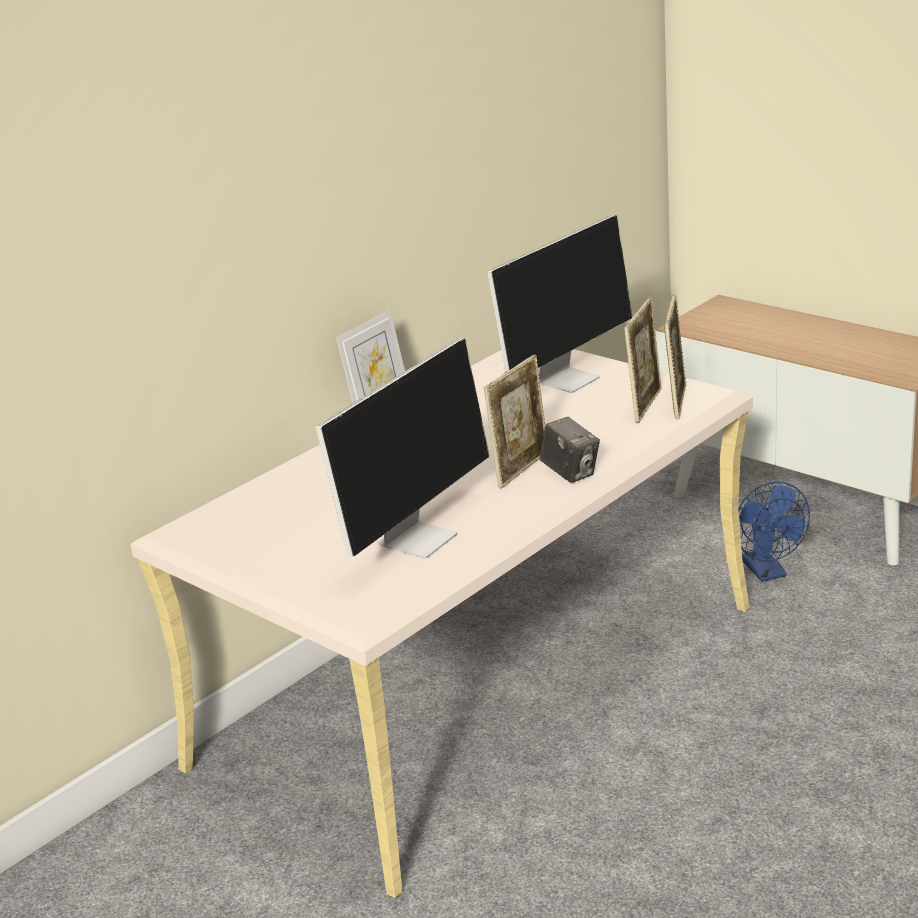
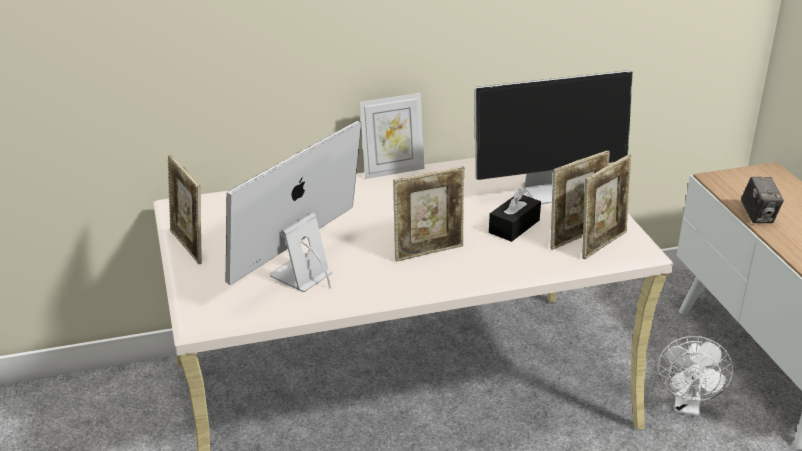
camera: 30 degrees right, 5 degrees up
(250, 562) = (189, 246): none -> picture frame
(418, 538) = (300, 275): monitor -> monitor turned 150 degrees clockwise
(570, 473) = (456, 270): camera -> camera (758, 216)
(575, 418) = (514, 226): none -> black tissue box
(768, 572) = (687, 406): blue fan -> white fan

